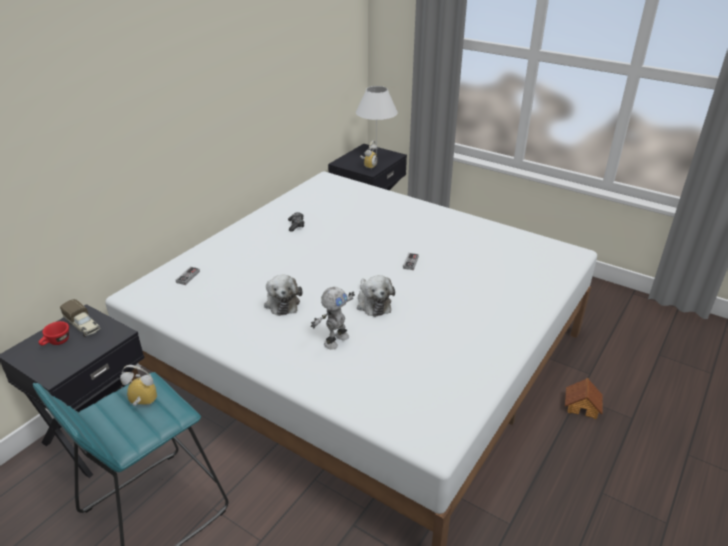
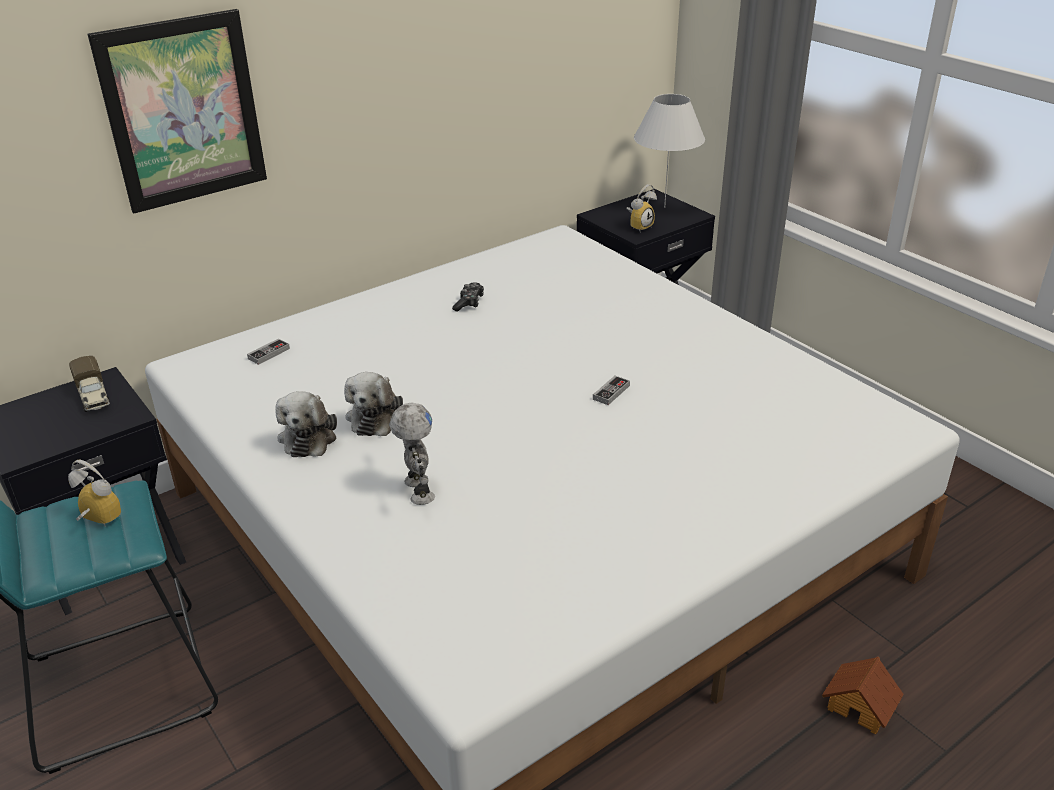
camera: 20 degrees right, 0 degrees up
(56, 342) = (48, 412): red cup -> none
(116, 125) = (183, 111): none -> picture
(335, 340) = (417, 491): toy robot -> toy robot turned 75 degrees counterclockwise
(373, 303) = (510, 445): plush toy -> plush toy (309, 436)

